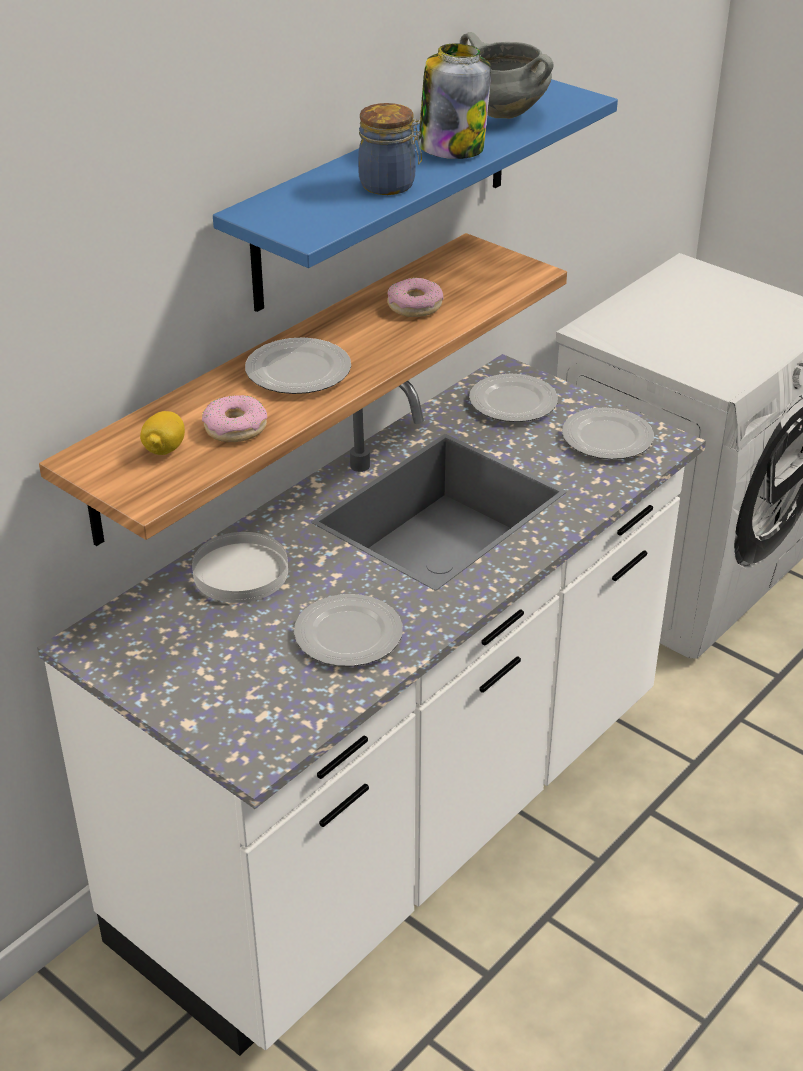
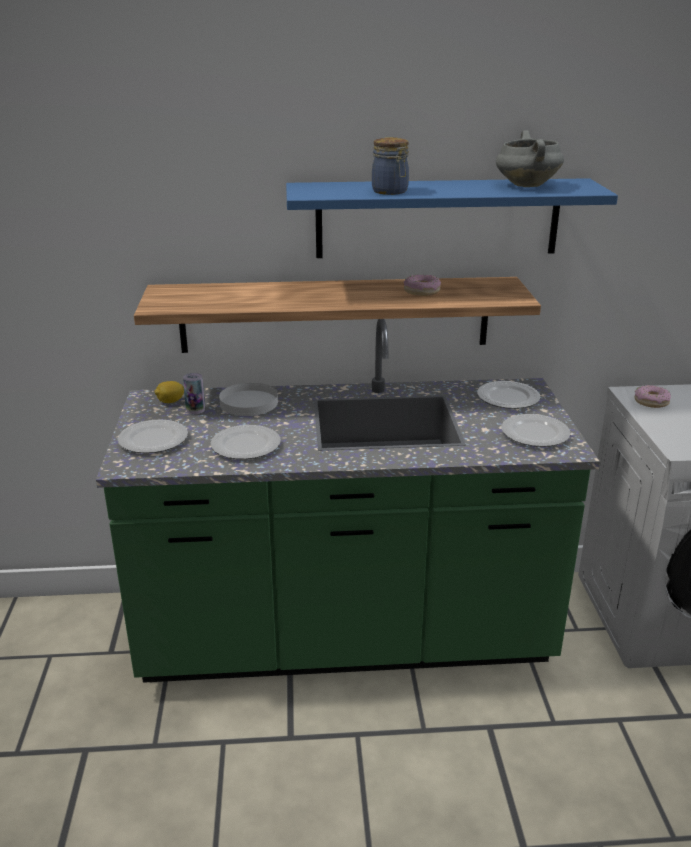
camera: 45 degrees right, 10 degrees down
(164, 449) = (197, 297): lemon -> lemon (170, 402)
(193, 623) = (195, 410): none -> can
(235, 428) = (240, 300): donut -> donut (651, 401)
(299, 372) = (311, 294): plate -> plate (153, 440)
(401, 823) = (345, 639): white counter -> green counter
(451, 147) = (461, 189): jar -> none

